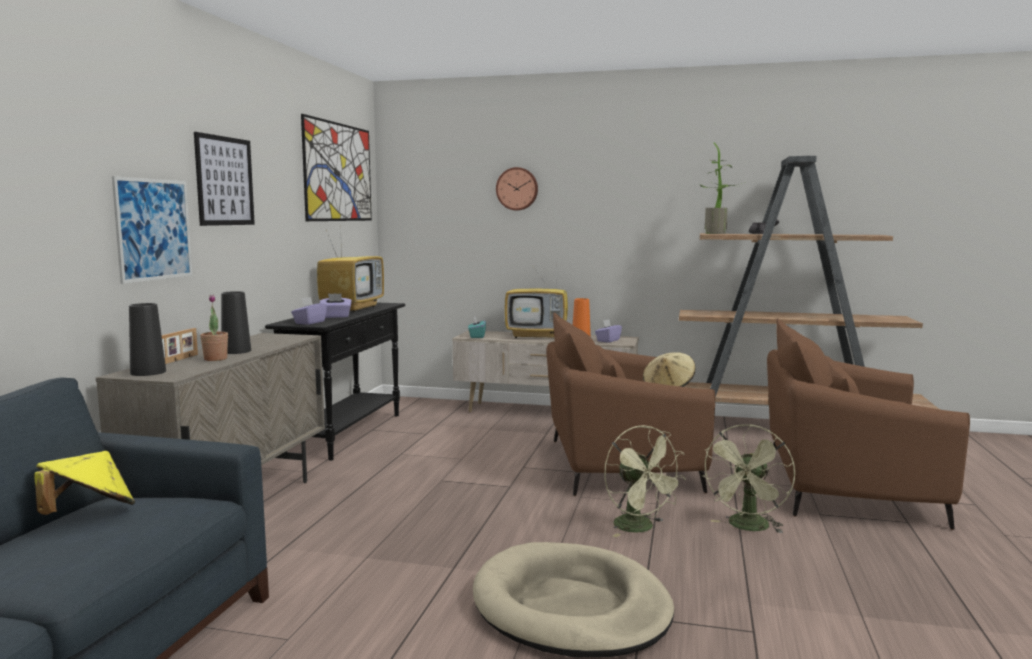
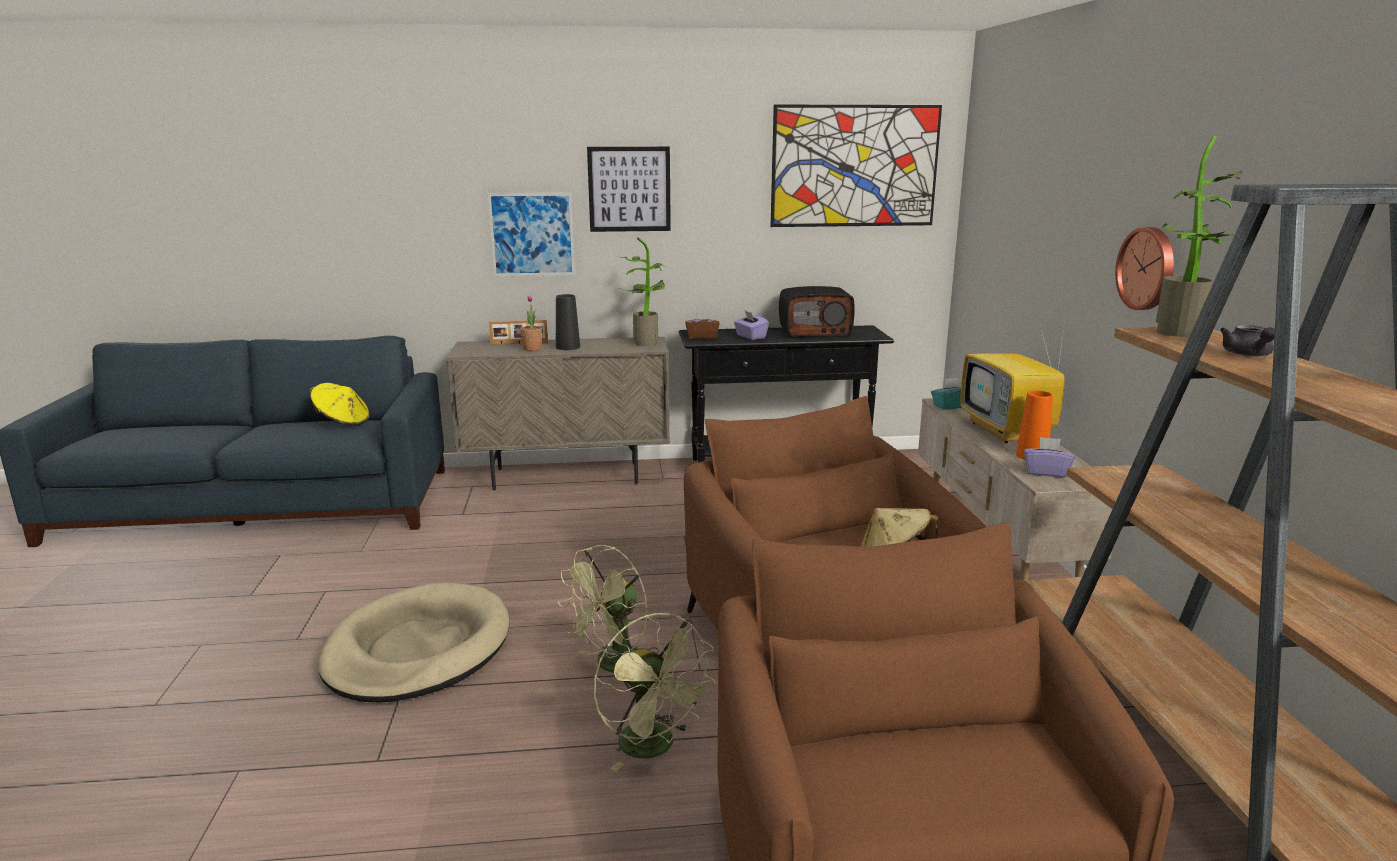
camera: 70 degrees right, 10 degrees up
(148, 372) = (475, 346): black vase -> none
(274, 336) = (646, 342): none -> potted plant
(309, 322) = (702, 337): purple tissue box -> brown tissue box
(352, 308) = (815, 332): television -> radio
(517, 189) = (1053, 198): wall clock -> wall clock (1148, 268)
(748, 527) = (655, 748): green fan -> green fan turned 135 degrees counterclockwise

